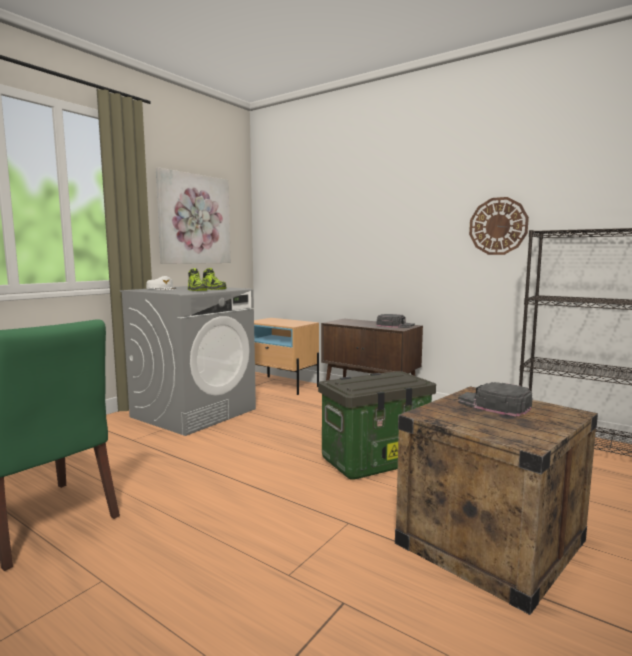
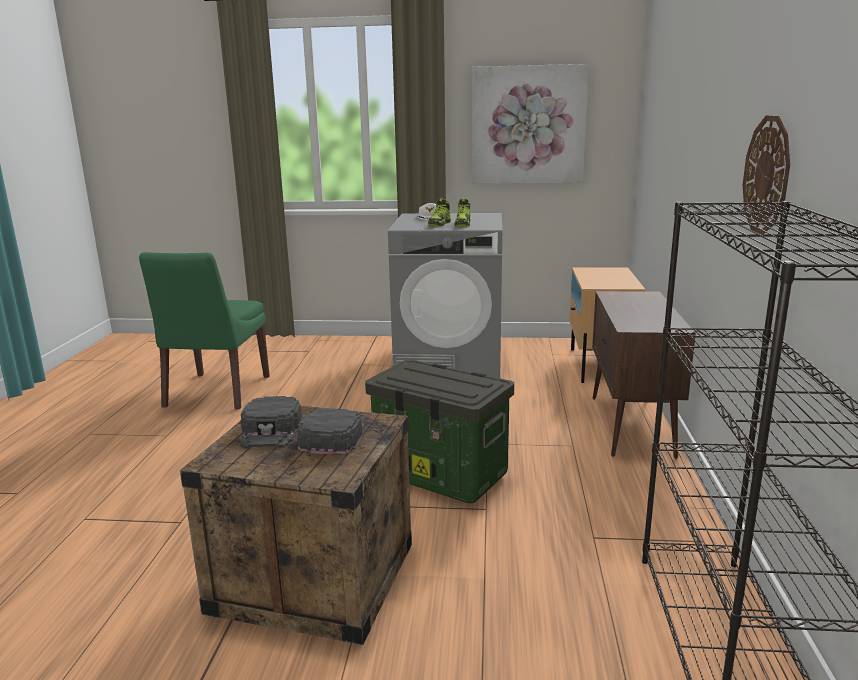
camera: 60 degrees right, 10 degrees up
(395, 325) = (655, 321): black cap -> black cap (271, 430)

